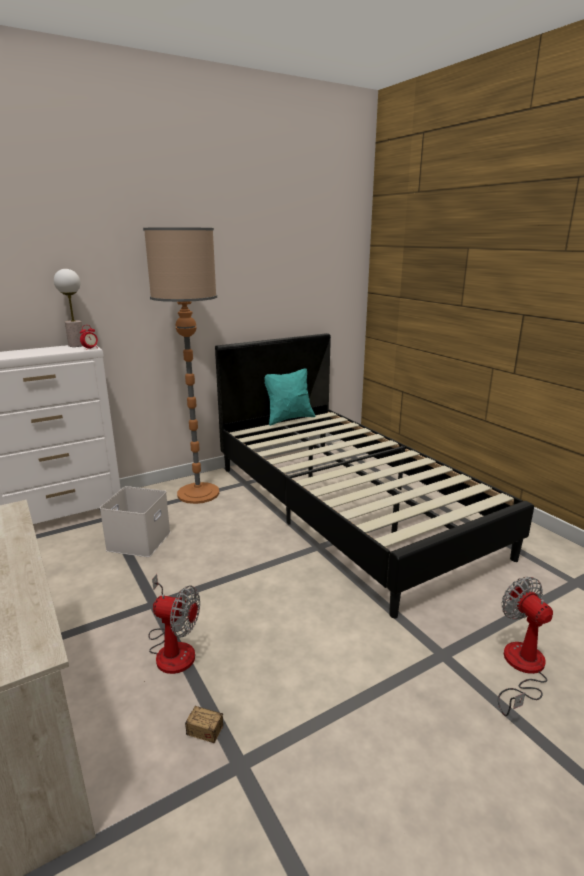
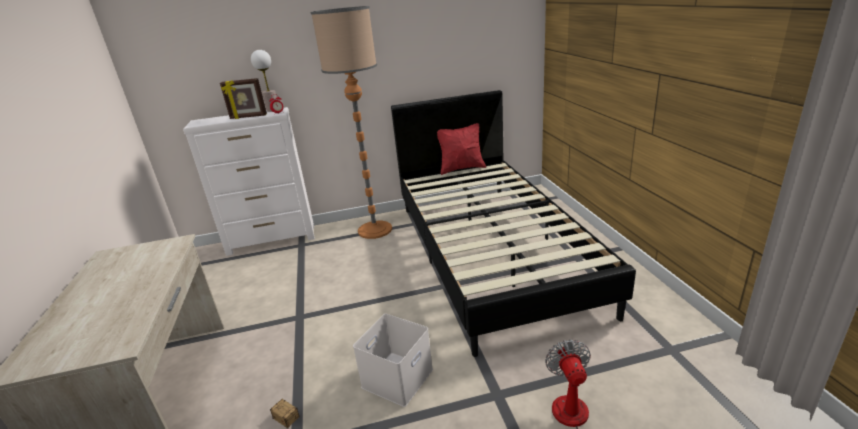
camera: 20 degrees right, 5 degrees up
(49, 352) = (248, 117): none -> picture frame
(139, 542) = (313, 266): white storage box -> white storage box (398, 379)
(173, 648) = (295, 353): fan -> none
(288, 418) = (461, 168): turquoise pillow -> red pillow

